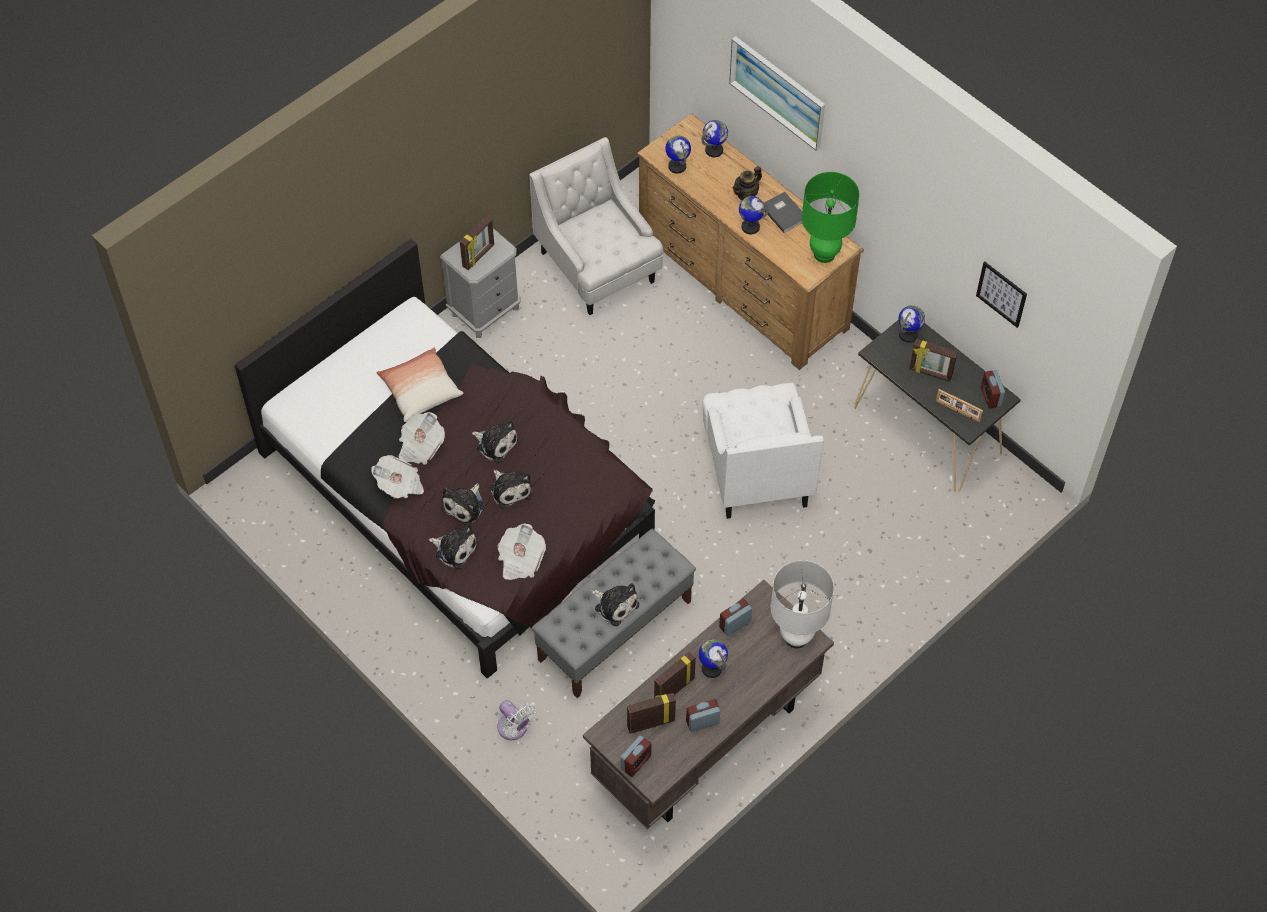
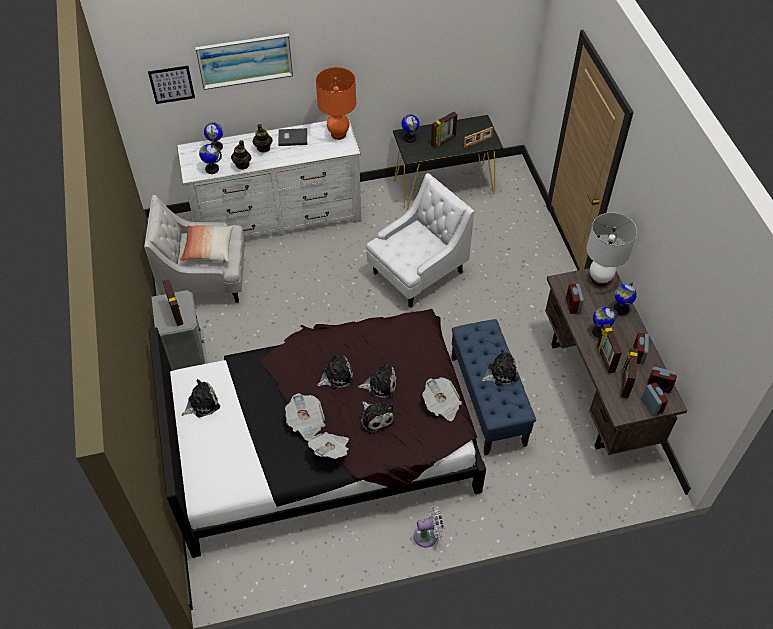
camera: 60 degrees left, 5 degrees down
(420, 391) = (257, 402): pillow -> pillow (208, 249)
(454, 549) = (408, 440): plush toy -> plush toy (202, 403)
(514, 729) = (531, 494): white fan -> white fan (428, 535)
(615, 630) = (487, 400): grey bench -> blue bench
(705, 190) = (242, 164): none -> teapot
(742, 282) = (278, 217): brown dresser -> white dresser
(750, 227) = (289, 157): globe -> globe (621, 309)
(756, 469) = (417, 273): white armchair -> white armchair turned 60 degrees counterclockwise
(824, 254) = (338, 134): green table lamp -> orange table lamp
(990, 397) = (478, 125): alarm clock -> alarm clock (659, 386)
(1001, 294) = (460, 52): picture -> picture (171, 84)

